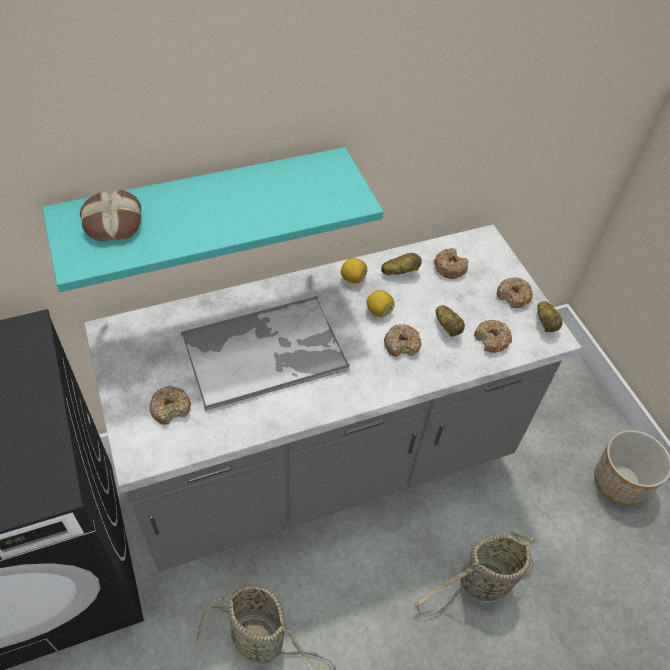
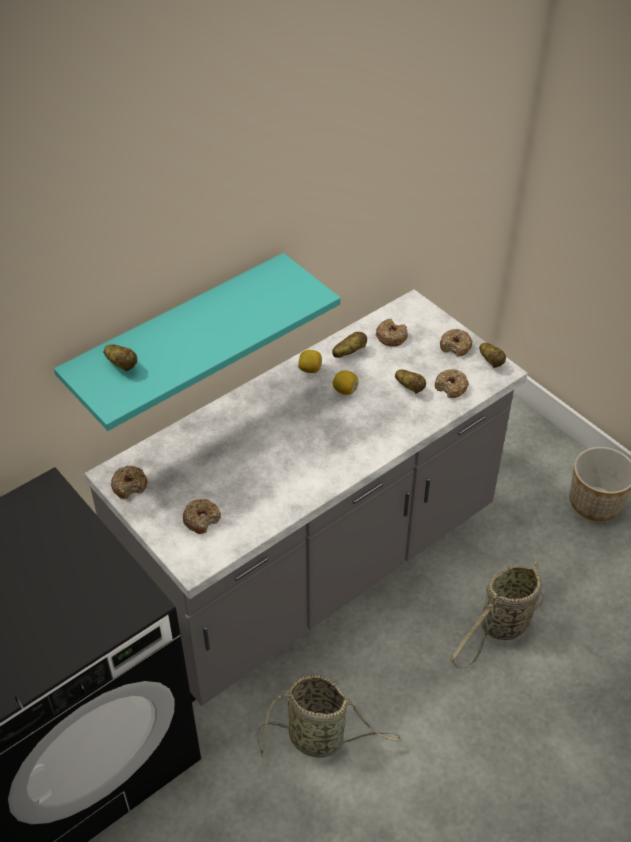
camera: 15 degrees left, 5 degrees down
(112, 222) = (122, 365): bread -> potato
(266, 352) = (262, 451): tray -> none
(402, 345) = (377, 413): donut -> donut (130, 486)

